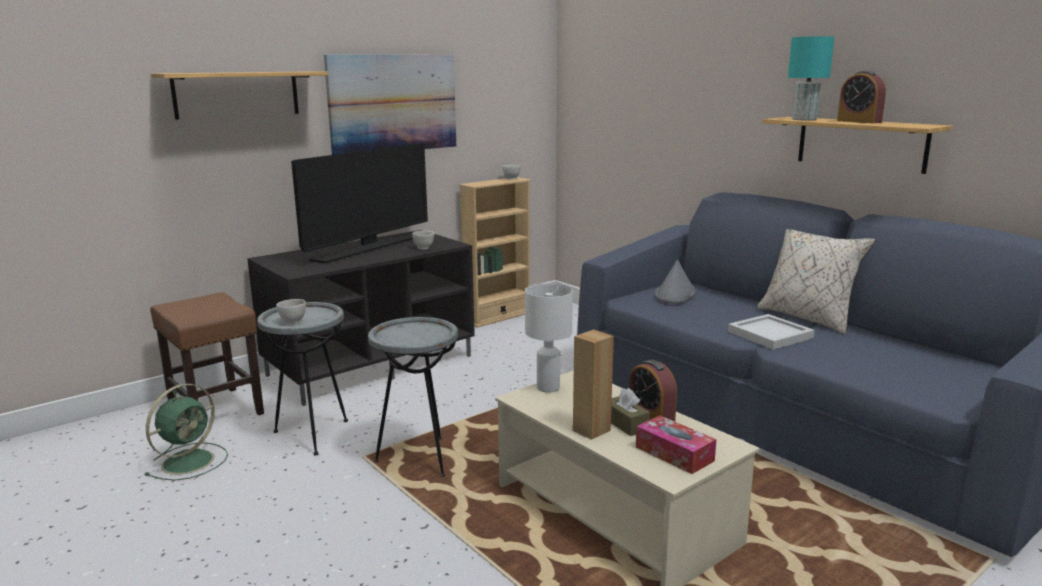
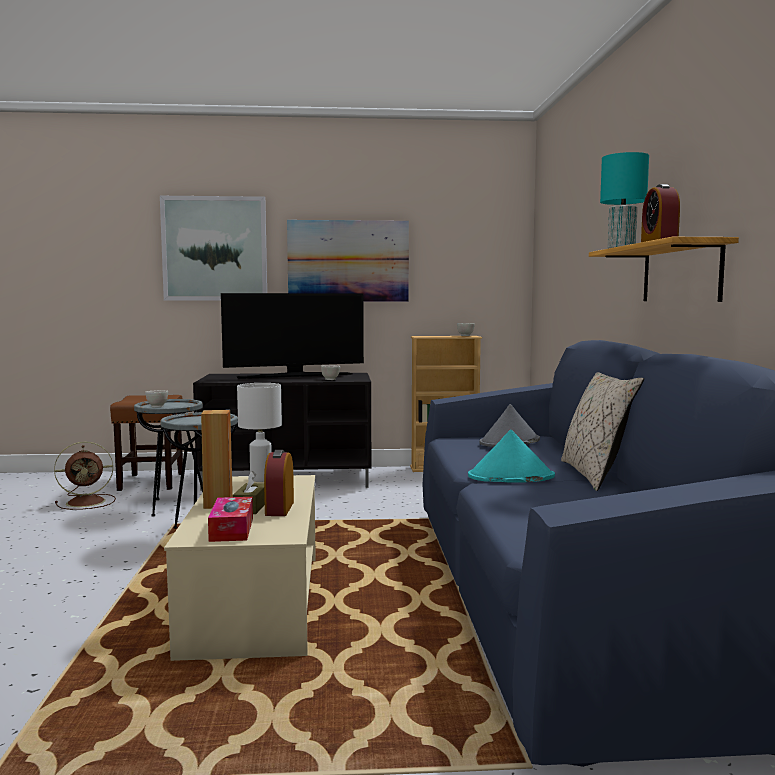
camera: 35 degrees right, 10 degrees down
(190, 461) = (88, 502): green fan -> brown fan
(237, 94) = (214, 249): shelf -> picture
(770, 335) = (510, 477): white tray -> turquoise hat

